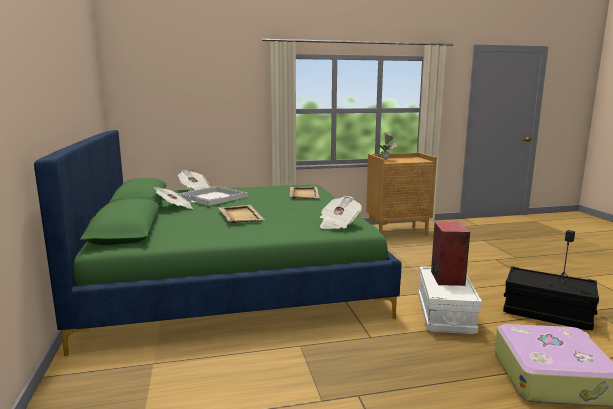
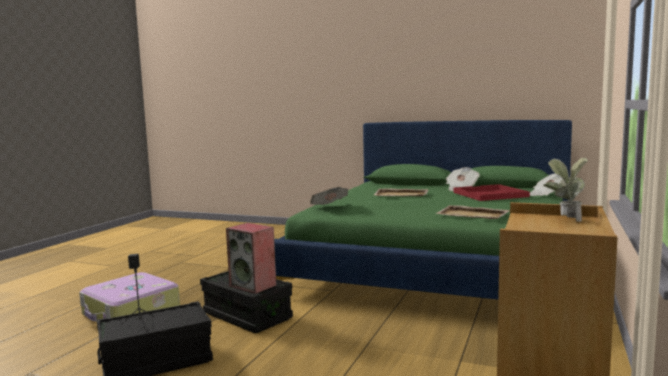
camera: 125 degrees right, 5 degrees down
(213, 197) = (489, 194): white tray -> red tray
(445, 314) = (247, 316): white storage box -> black storage box

